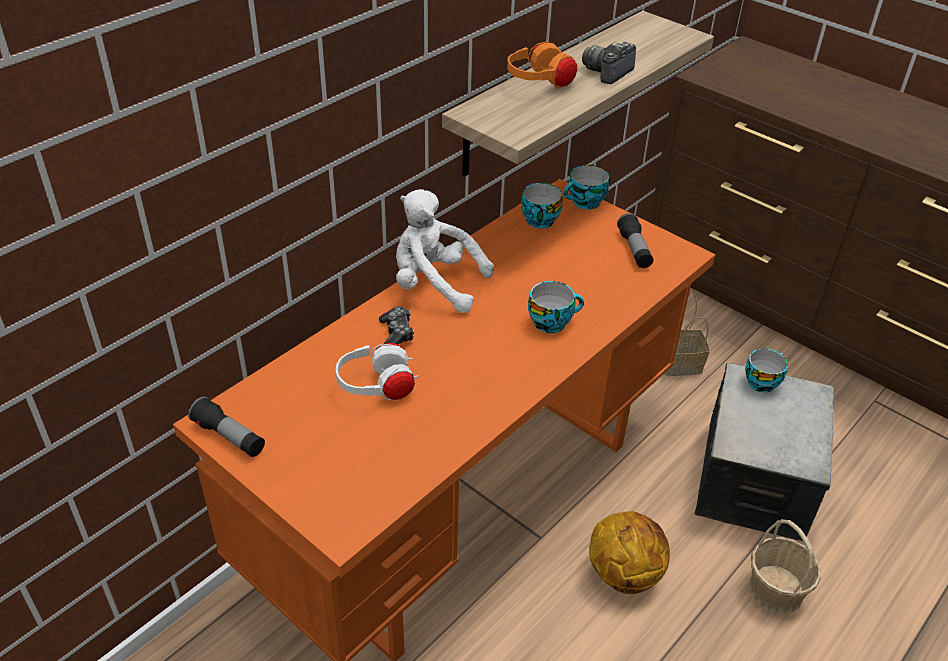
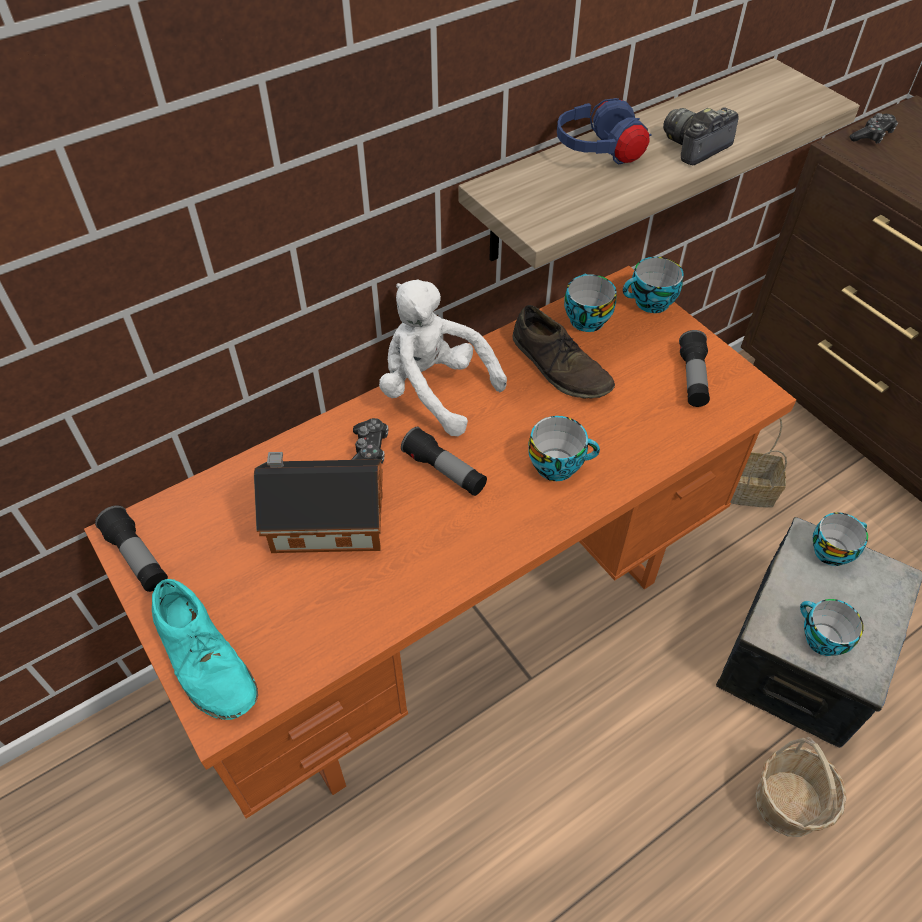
camera: 15 degrees right, 10 degrees up
(316, 497) = (205, 659): none -> turquoise shoe
(377, 387) = (322, 521): white headphones -> toy house
(463, 339) = (444, 471): none -> flashlight
(530, 255) = (560, 366): none -> brown shoe
(540, 83) = (599, 154): orange headphones -> blue headphones
(624, 573) = (613, 742): basketball -> none
(718, 66) = (872, 136): none -> game controller
(771, 445) = (820, 639): none -> cup

